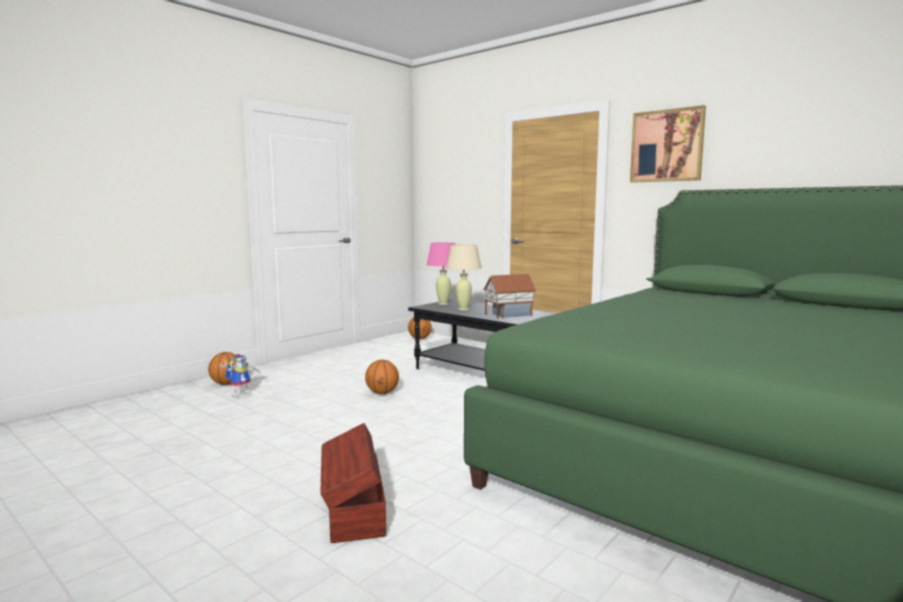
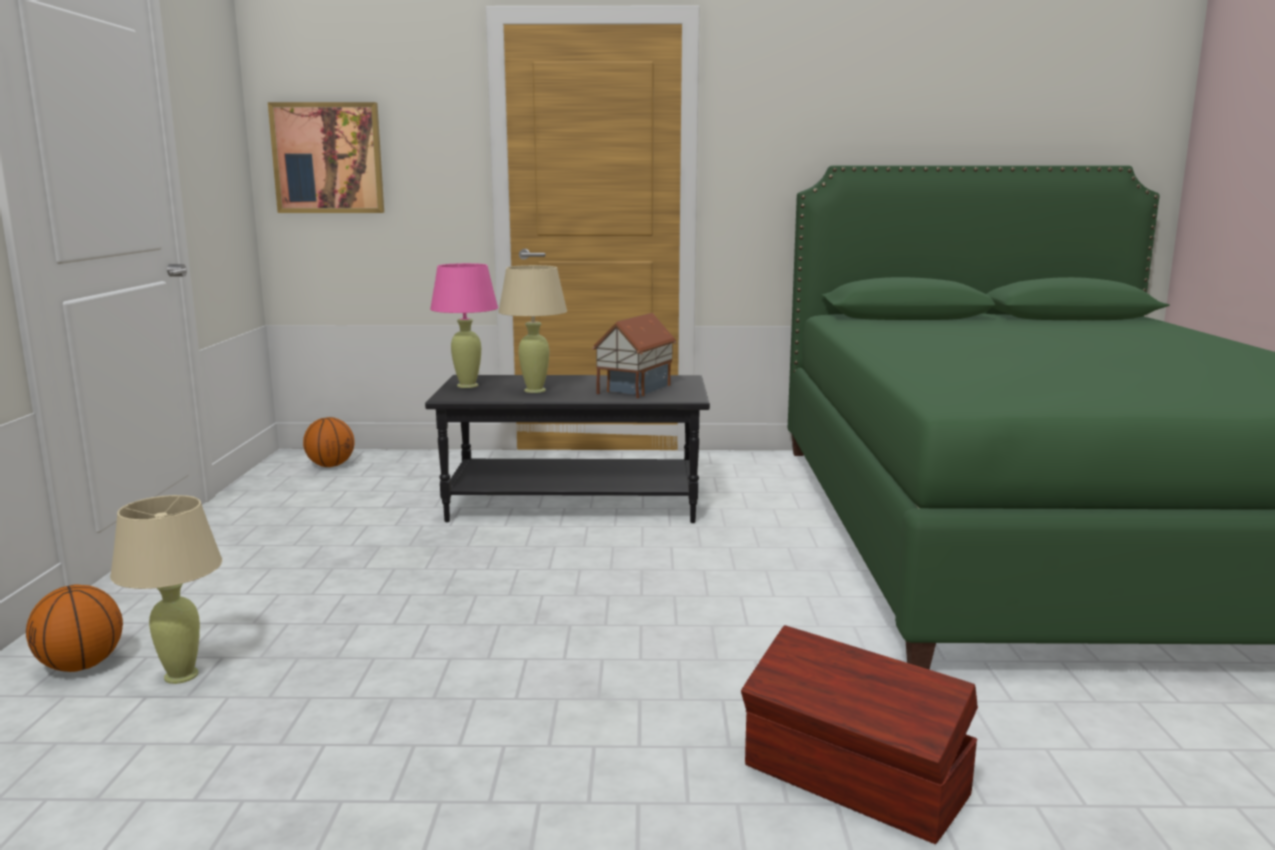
camera: 40 degrees left, 5 degrees up
(242, 394) = (181, 675): toy robot -> beige table lamp
(382, 393) = (480, 581): basketball -> none
(667, 146) = (797, 94): picture -> picture (328, 158)

